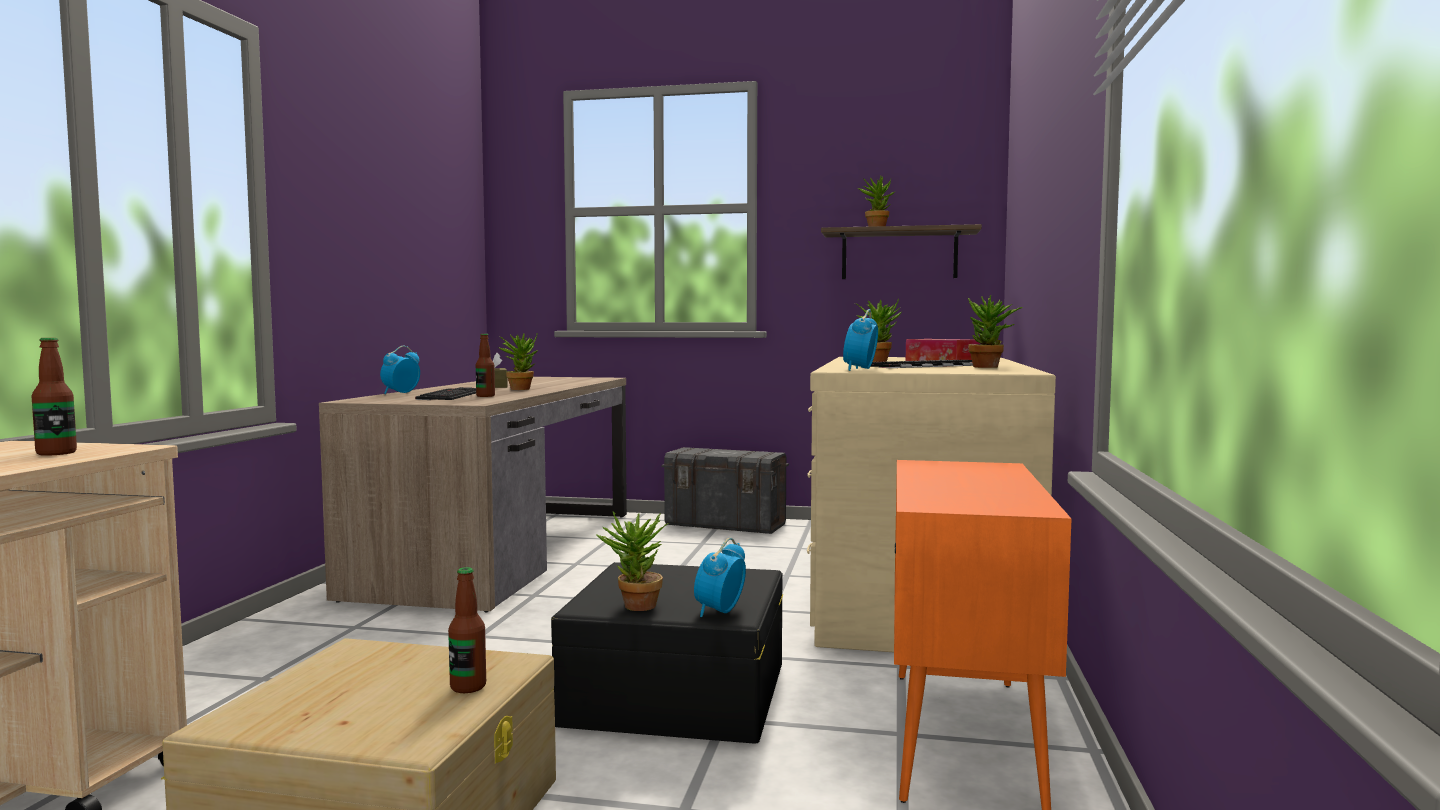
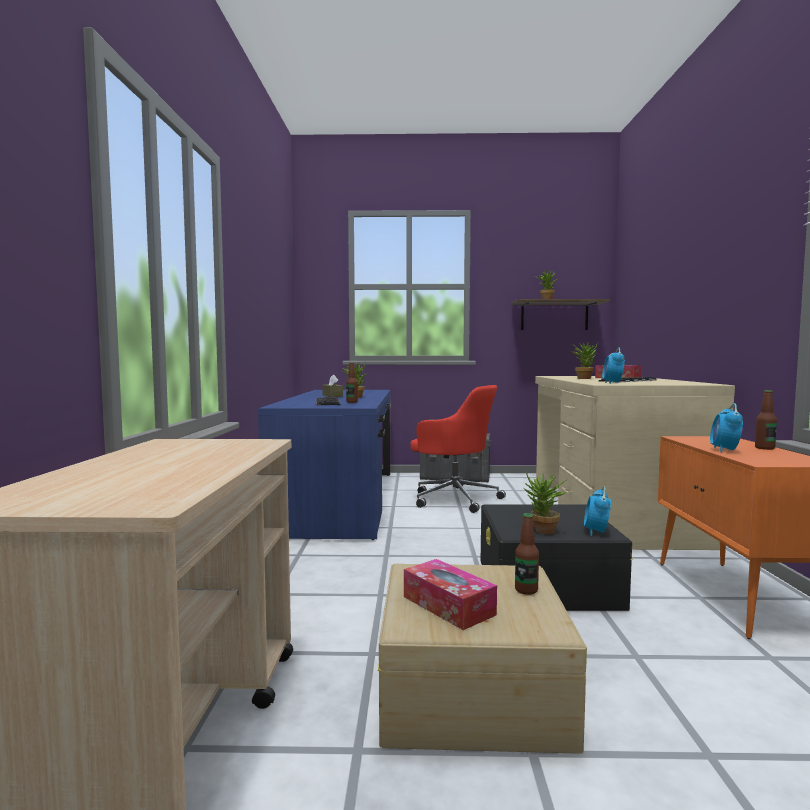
camera: 10 degrees left, 0 degrees up
(56, 453) = (230, 447): bottle -> bottle (764, 448)
(324, 699) = (448, 605): none -> tissue box
(400, 393) = (289, 401): alarm clock -> alarm clock (724, 450)
(504, 551) = (340, 500): brown desk -> blue desk
(684, 557) = (454, 498): none -> red office chair
(990, 367) = (670, 381): potted plant -> none

